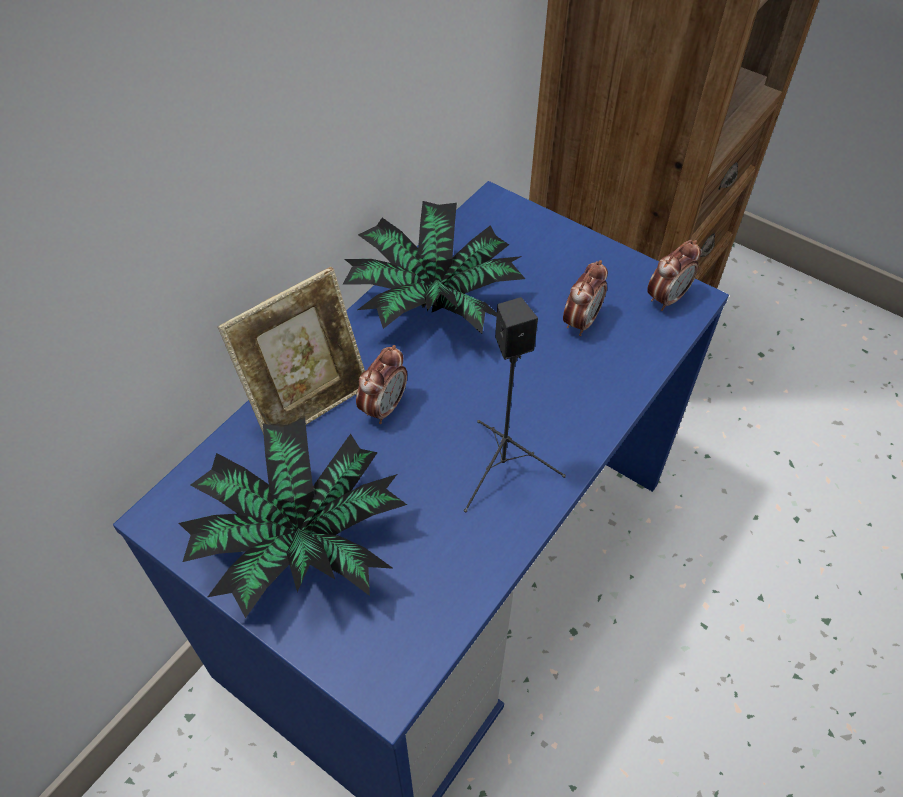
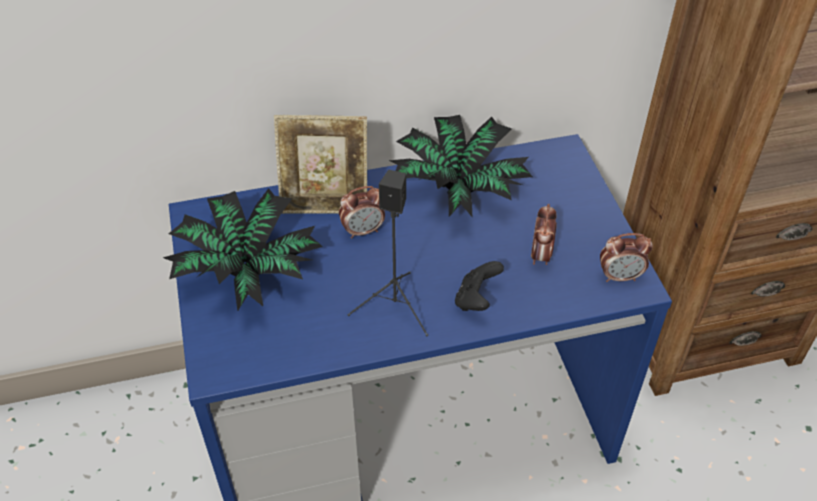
camera: 40 degrees right, 5 degrees down
(570, 406) = (476, 299): none -> black game controller
(581, 322) = (541, 255): alarm clock -> alarm clock turned 120 degrees clockwise

